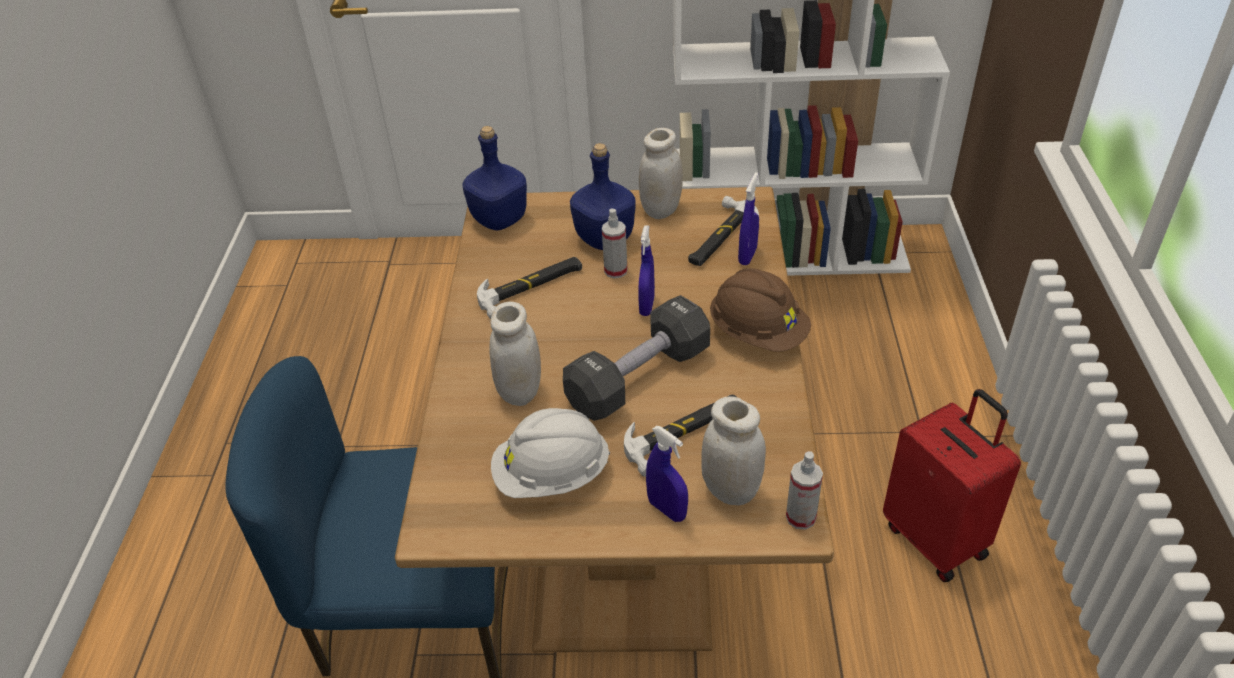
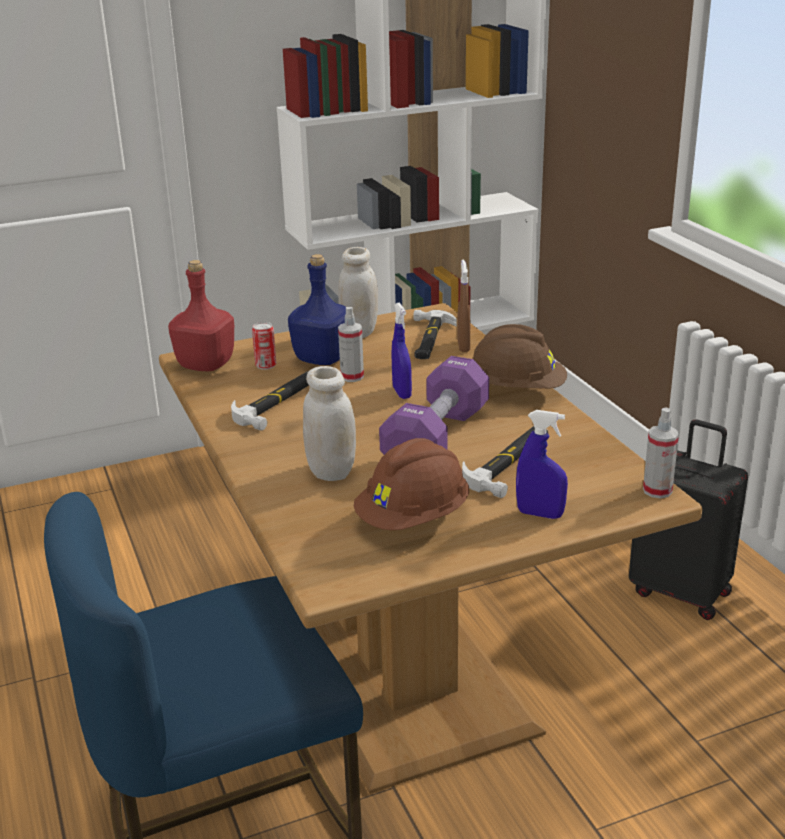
camera: 25 degrees left, 15 degrees down
(498, 220) = (205, 365): blue bottle -> red bottle
(549, 234) = (265, 366): none -> can
(552, 476) = (414, 519): white hard hat -> brown hard hat
(639, 378) = (436, 438): black dumbbell -> purple dumbbell
(731, 490) = (583, 488): white jar -> none
(747, 256) = (463, 346): blue spray bottle -> brown spray bottle
(936, 539) = (681, 592): red suitcase -> black suitcase

